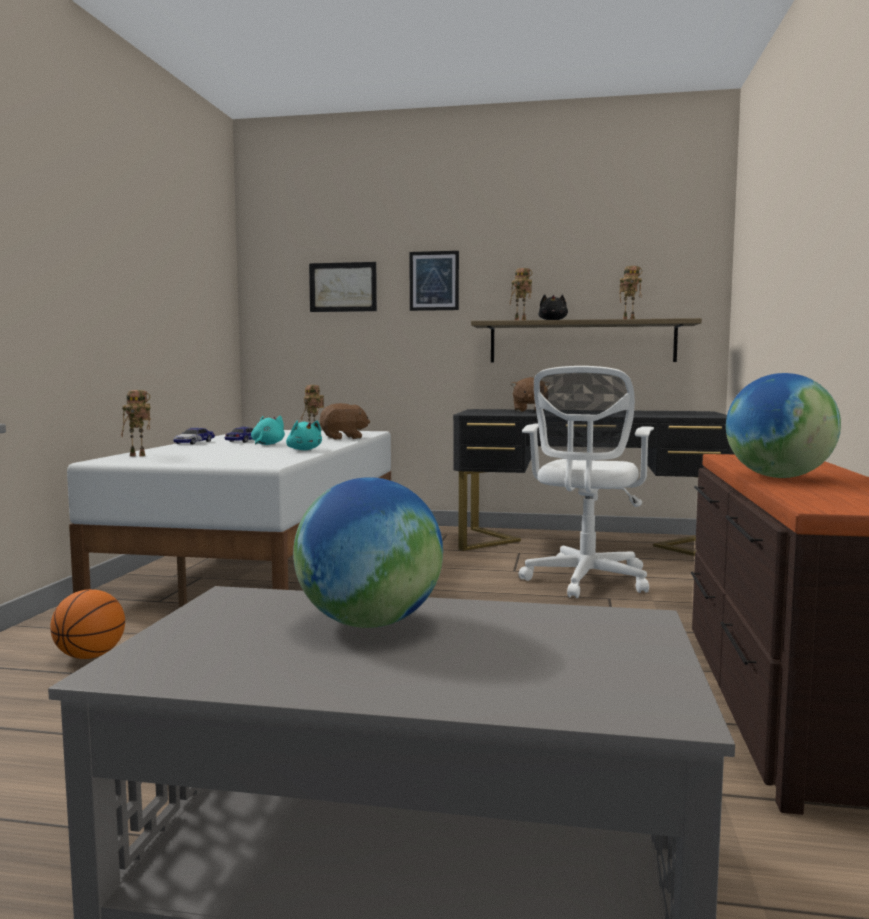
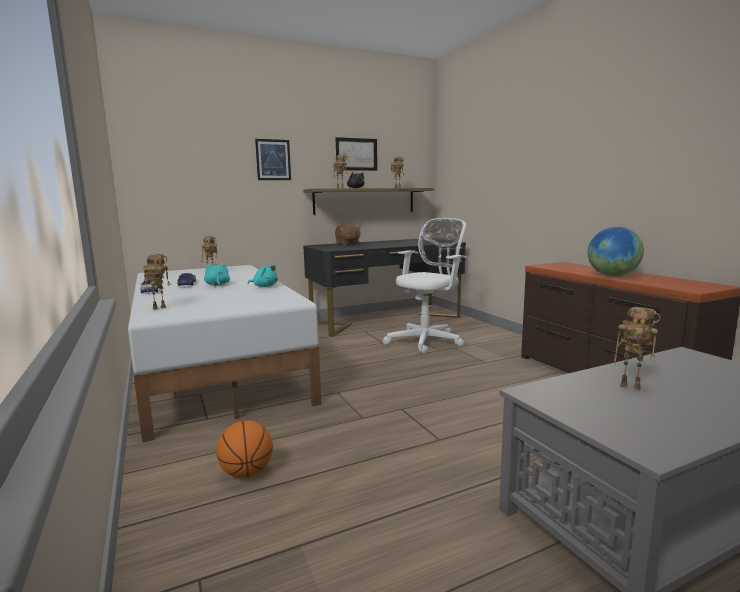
camera: 35 degrees left, 5 degrees up
(343, 287) = (206, 162): picture -> picture (356, 154)
(344, 438) = (247, 273): brown plush toy -> none
(370, 623) = (632, 386): globe -> toy robot
(585, 581) = (427, 341): white office chair -> white office chair turned 120 degrees counterclockwise

